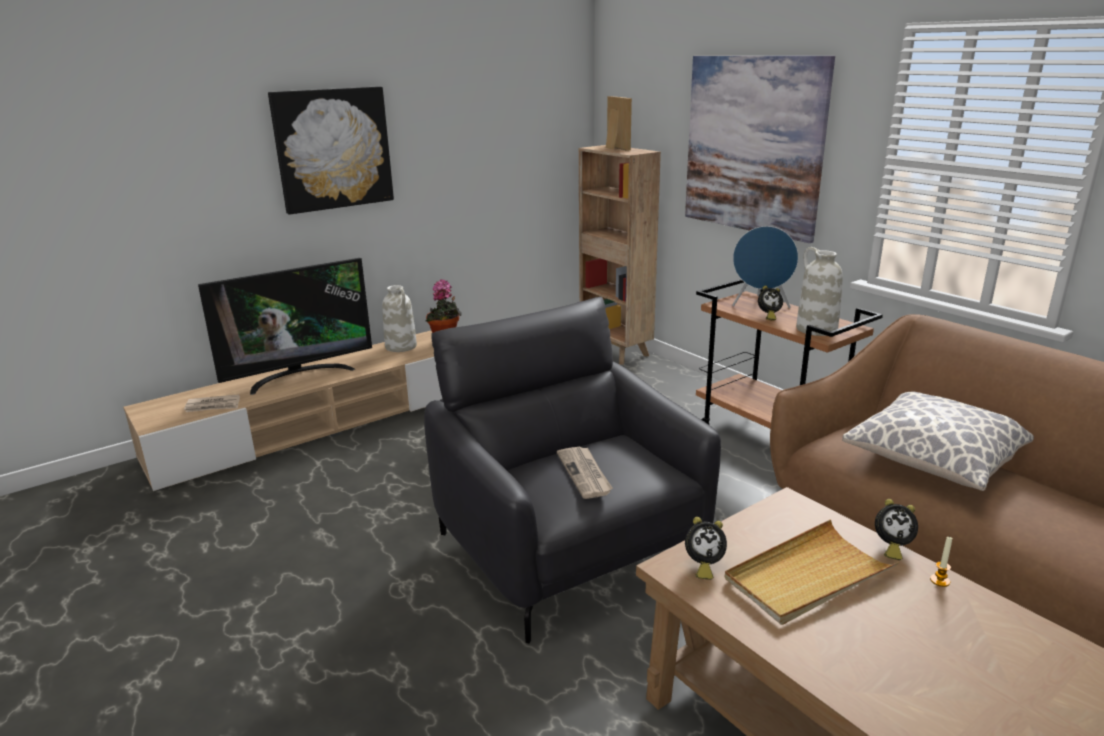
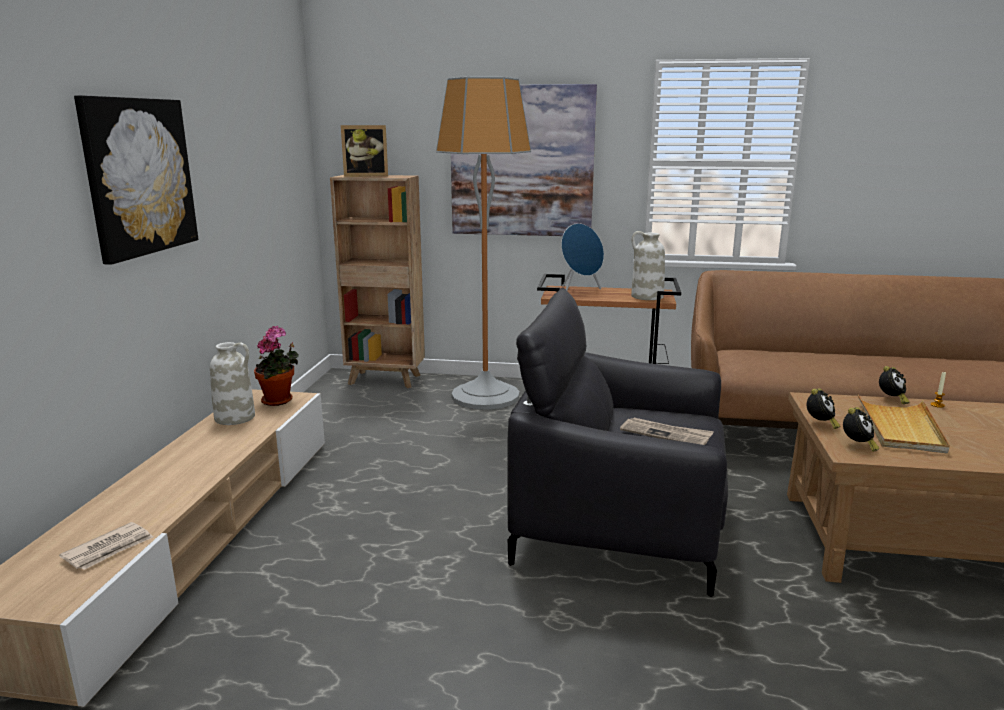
camera: 45 degrees left, 5 degrees down
(299, 376) = (165, 480): television -> none
(613, 148) = (366, 175): picture frame -> picture frame turned 150 degrees clockwise
(669, 393) = (485, 396): none -> floor lamp
(768, 316) = (602, 296): alarm clock -> alarm clock (820, 424)
(933, 462) = (800, 359): pillow -> none

